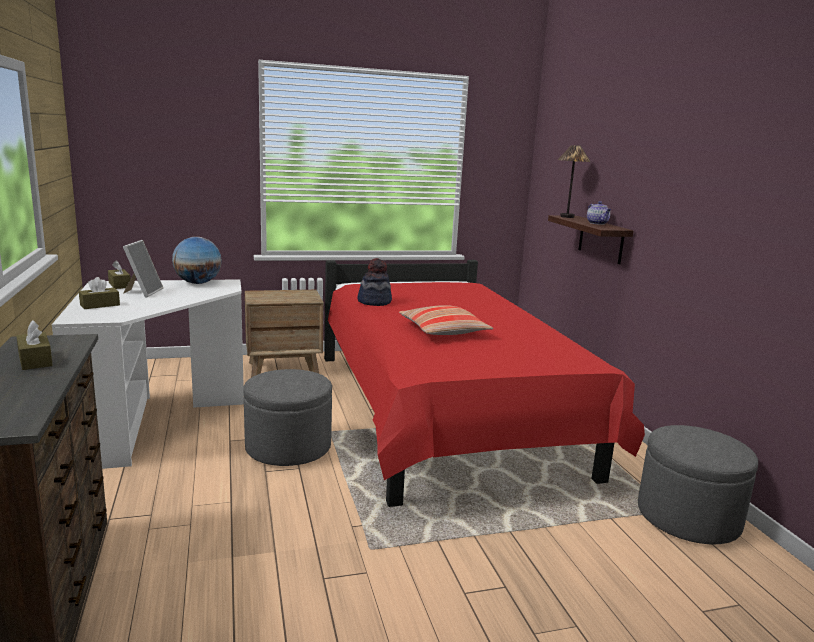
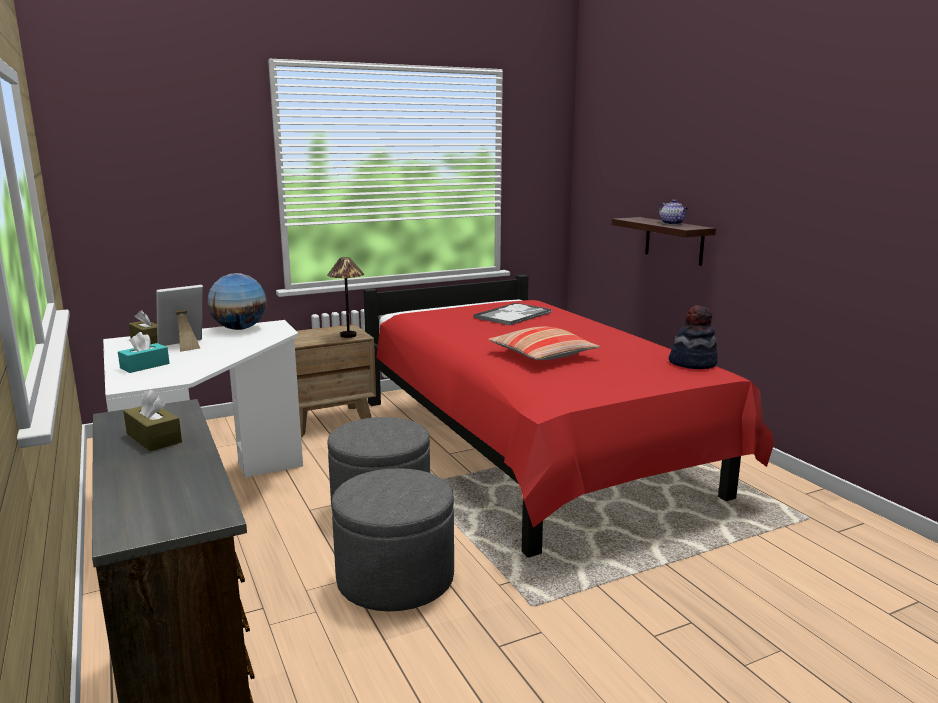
camera: 10 degrees left, 0 degrees up
(100, 305) = (145, 366): brown tissue box -> turquoise tissue box
(143, 292) = (183, 346): picture frame -> picture frame turned 120 degrees counterclockwise
(374, 302) = (443, 331): hat -> hat (692, 363)
(446, 294) = (513, 315): none -> tray
(567, 217) = (633, 219): table lamp -> table lamp (348, 335)
(688, 517) = (828, 522): grey ottoman -> grey ottoman (395, 578)

